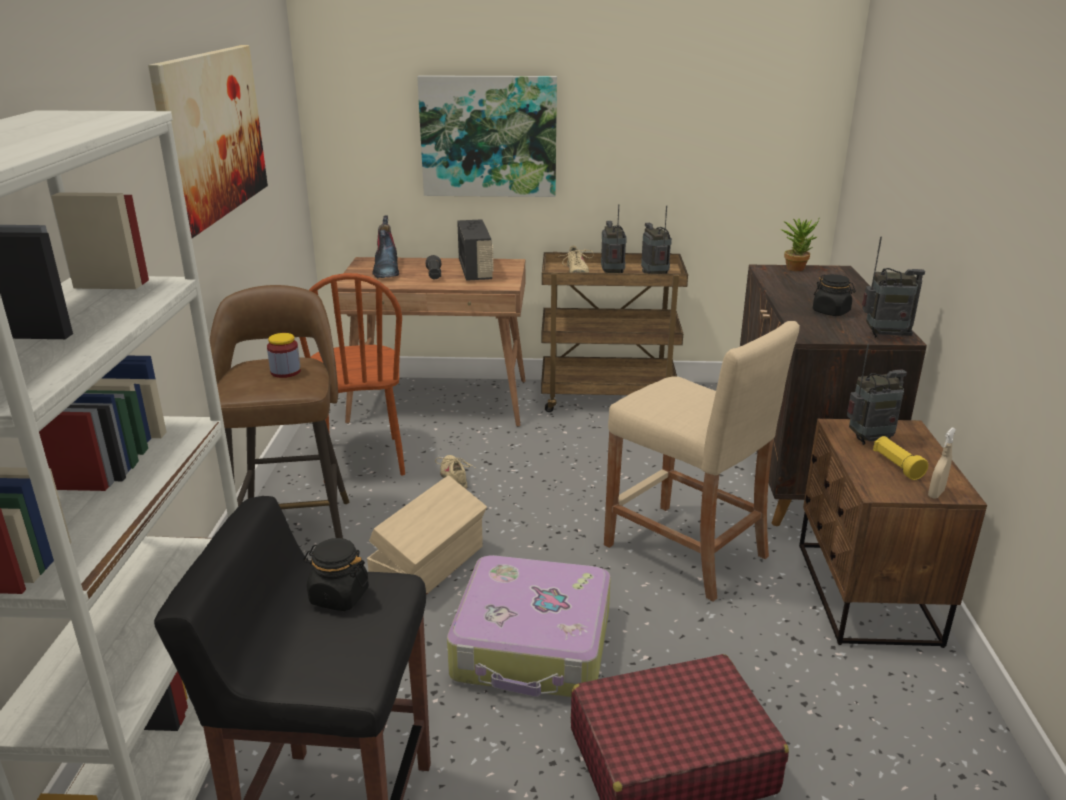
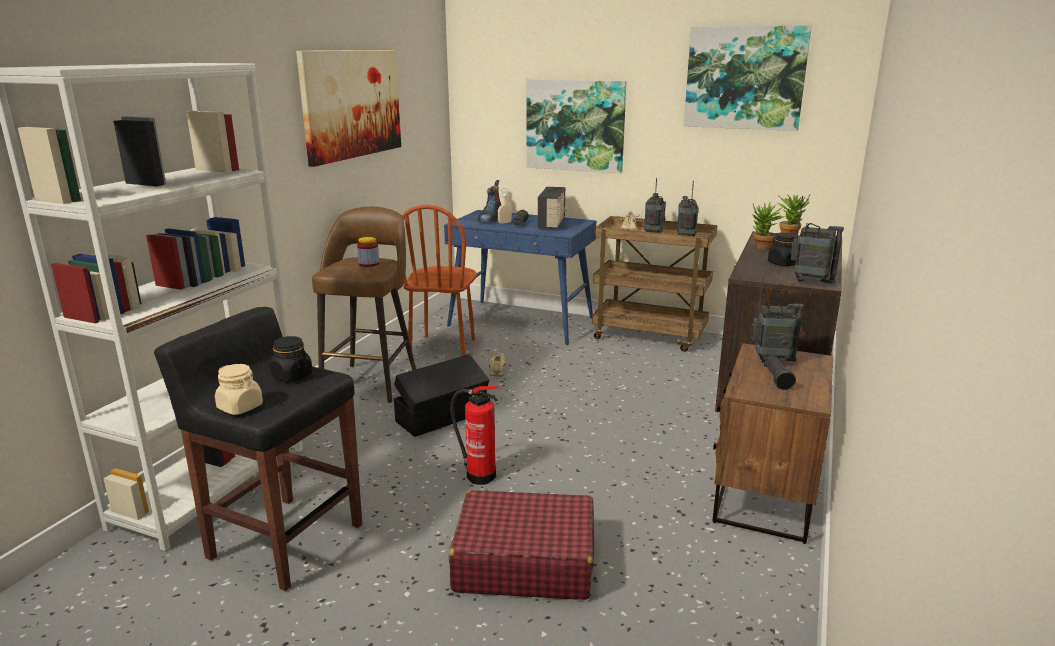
camera: 20 degrees right, 5 degrees down
(310, 674) = (240, 407): none -> beige jar
(430, 566) = (443, 417): beige storage box -> black storage box
(440, 401) = (522, 322): brown desk -> blue desk
(533, 645) = (478, 475): suitcase -> fire extinguisher
(685, 550) = (635, 440): beige stool -> none
(708, 70) = (745, 78): none -> picture
(786, 291) = (762, 248): none -> potted plant
(896, 466) = (777, 379): yellow flashlight -> black flashlight
(936, 493) = (792, 400): beige spray bottle -> beige spray bottle (504, 223)

